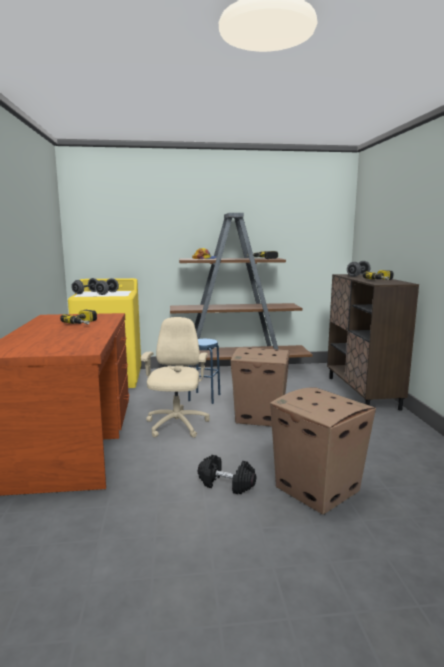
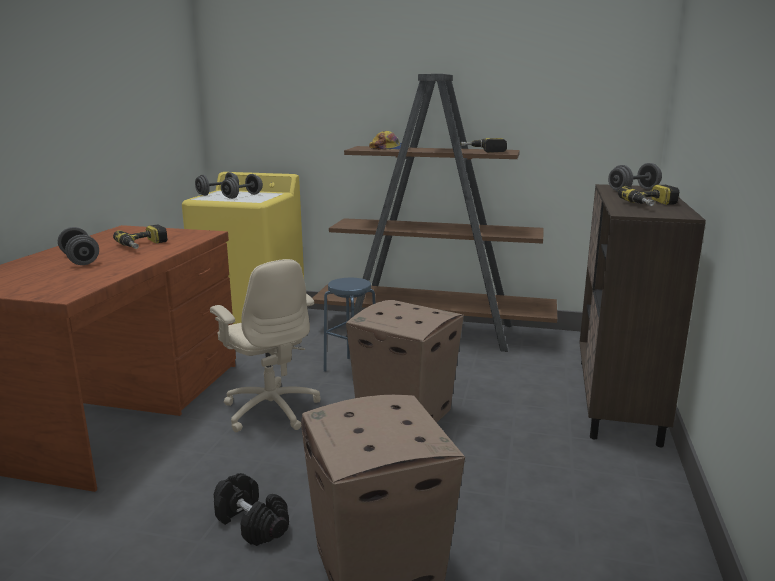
camera: 20 degrees right, 5 degrees up
(55, 333) = (80, 260): none -> grey dumbbell
(176, 425) = (271, 409): beige office chair -> beige office chair turned 120 degrees clockwise

